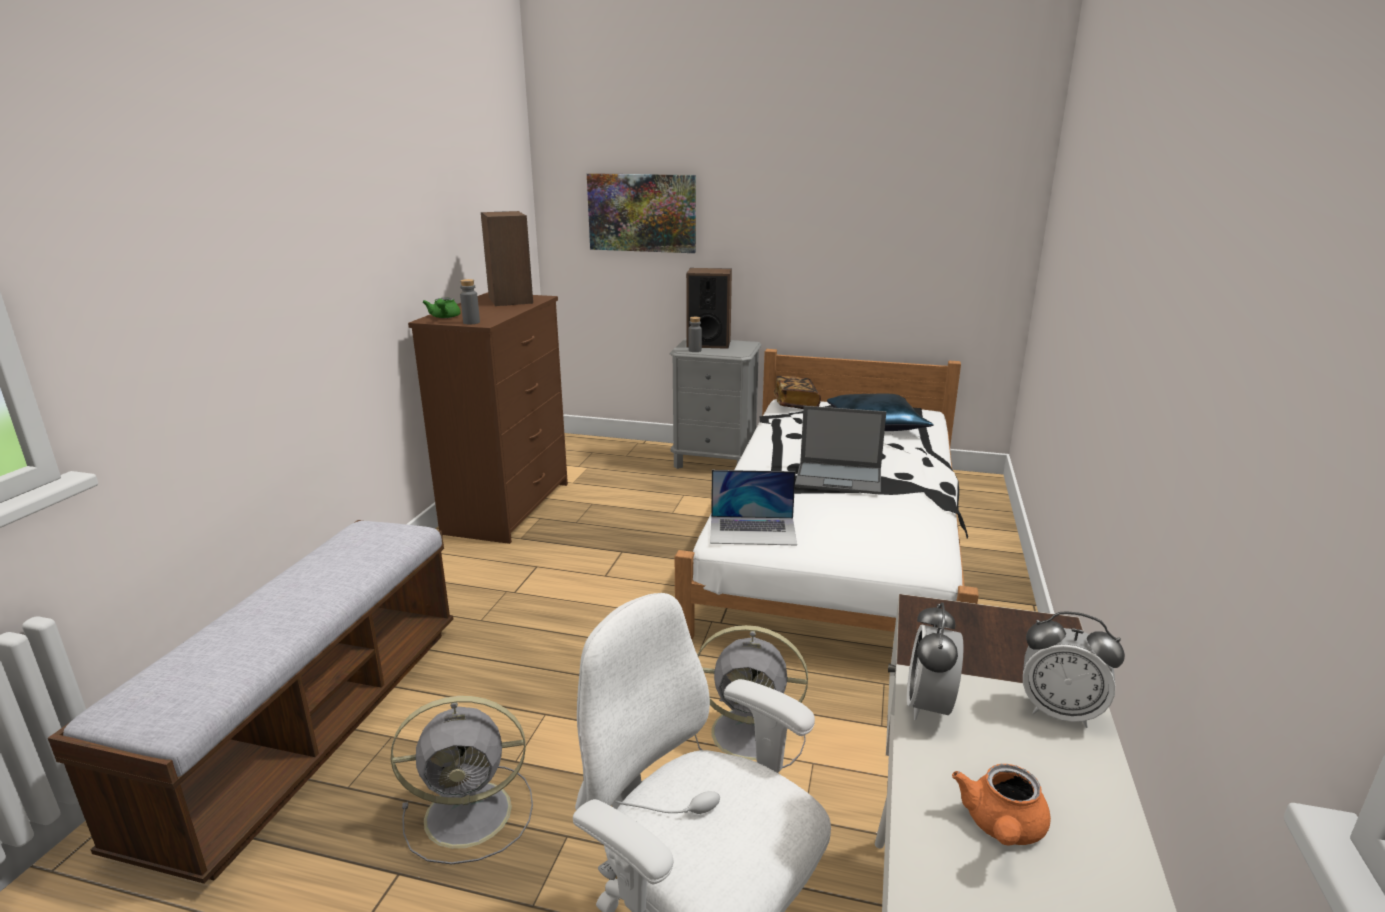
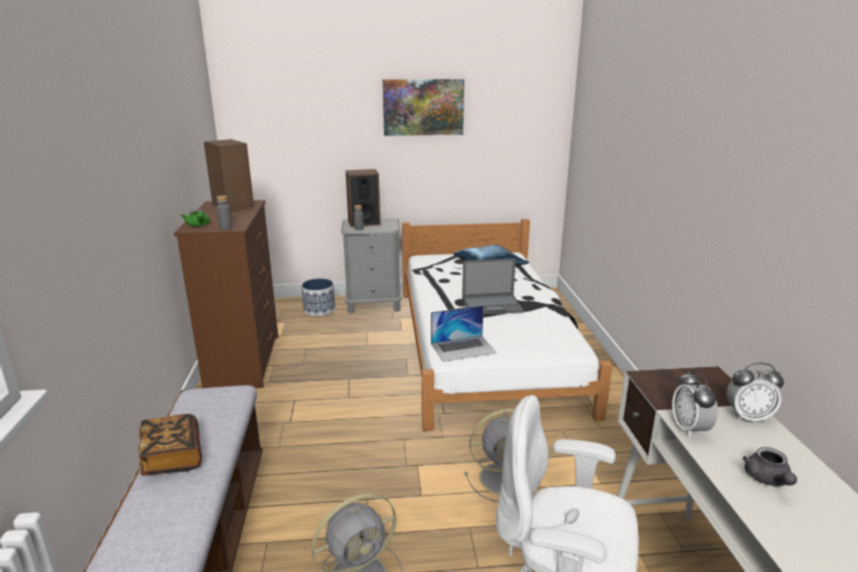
camera: 20 degrees left, 0 degrees up
(639, 458) = (319, 310): none -> planter
(642, 212) = (304, 132): picture -> picture (423, 107)
(795, 404) = (430, 258): book -> book (172, 457)
(1001, 827) = (768, 480): orange teapot -> grey teapot

